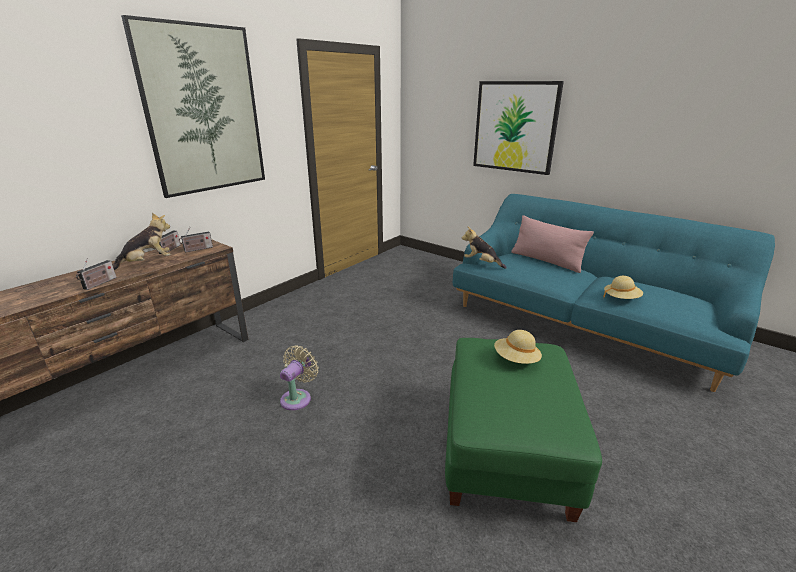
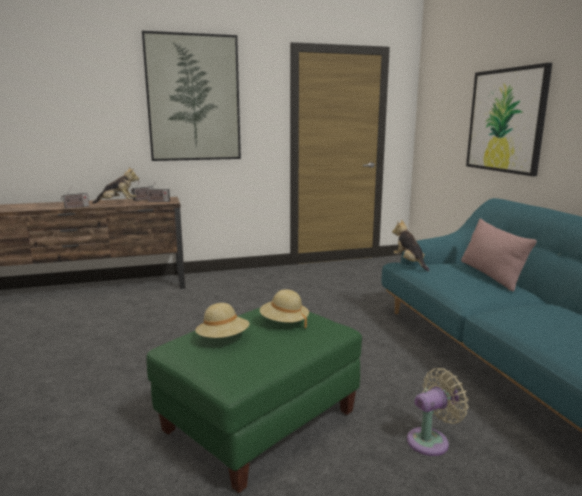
camera: 35 degrees right, 10 degrees down
(298, 397) = (165, 330): beige fan -> beige fan (431, 440)
(621, 298) = (523, 322): beige hat -> beige hat (223, 339)

